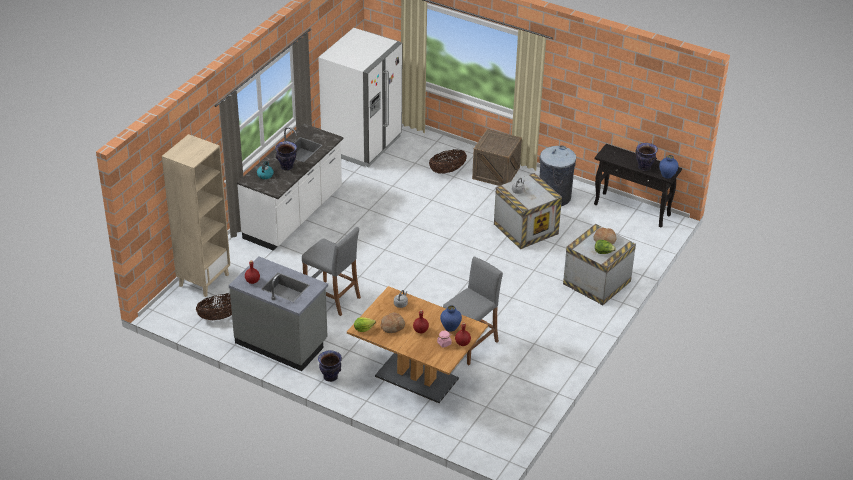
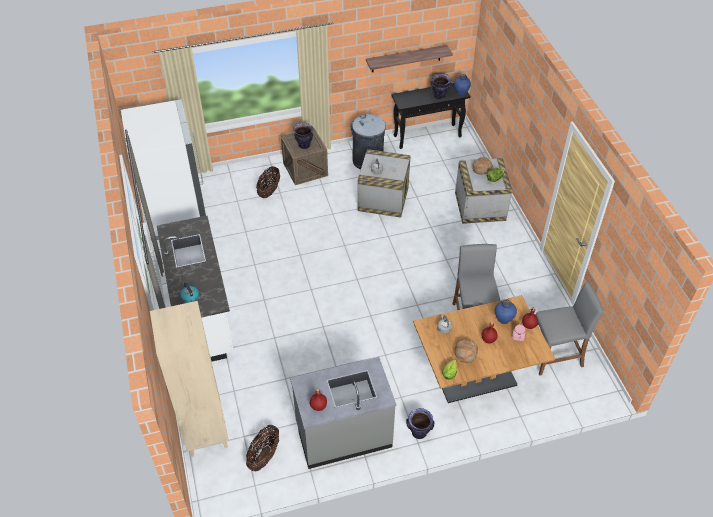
camera: 45 degrees left, 10 degrees up
(287, 167) = (198, 275): vase -> vase (304, 145)
(332, 298) = (329, 362): grey stool -> grey stool (555, 356)
(626, 113) = (406, 58): none -> shelf

